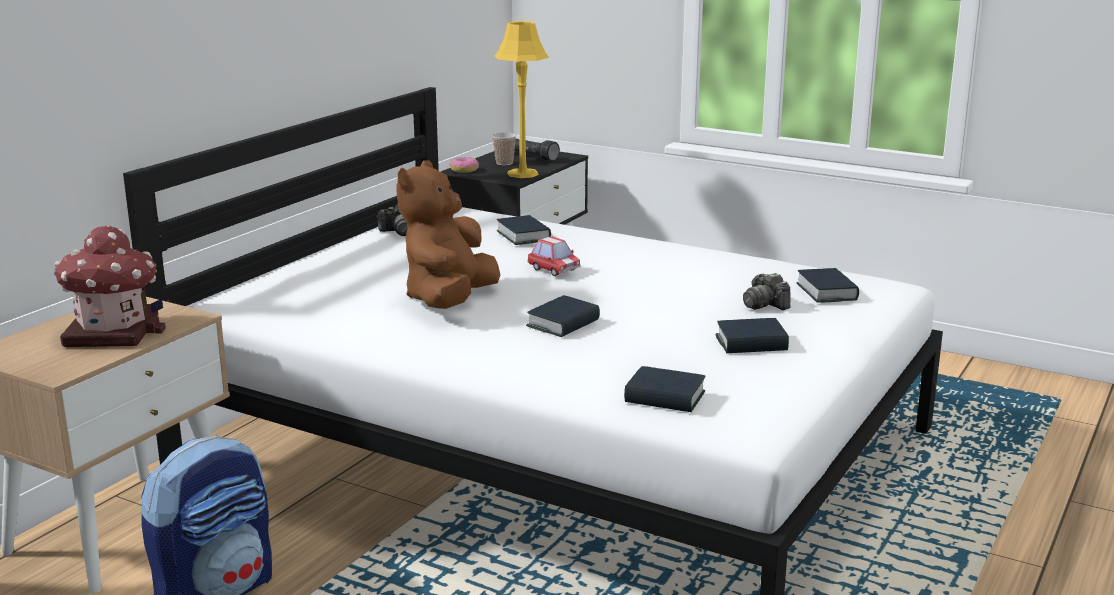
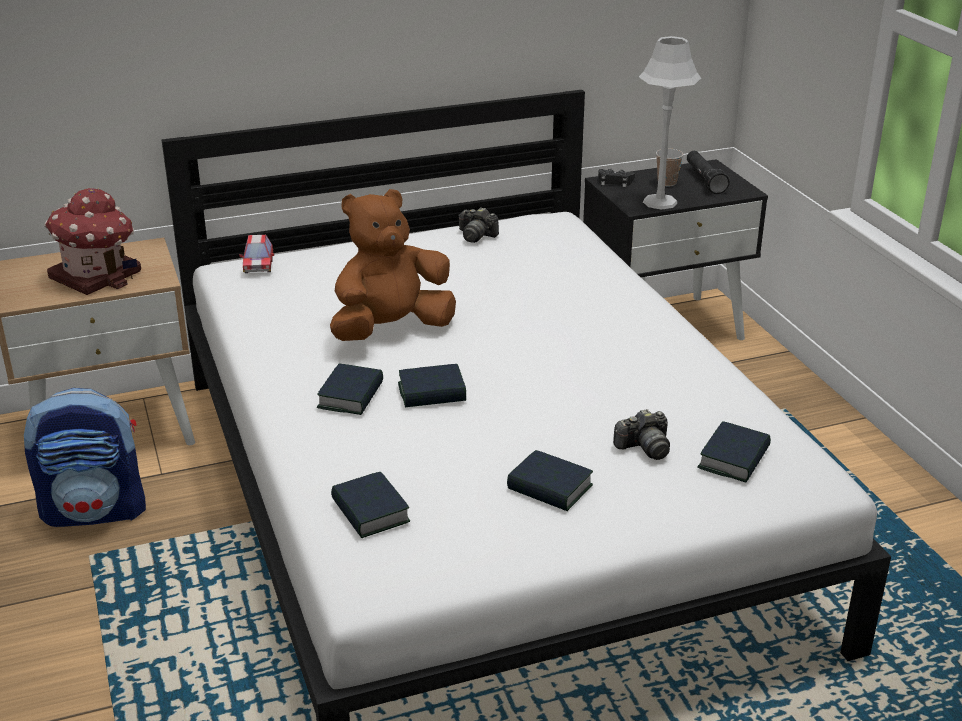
camera: 40 degrees right, 10 degrees up
(464, 170) = (615, 181): donut -> black game controller
(522, 174) = (659, 202): yellow table lamp -> grey table lamp
(523, 236) = (562, 277): book -> book (351, 396)
(553, 269) = (523, 327): toy car -> toy car (259, 266)
(764, 305) = (644, 448): camera -> camera turned 120 degrees counterclockwise

